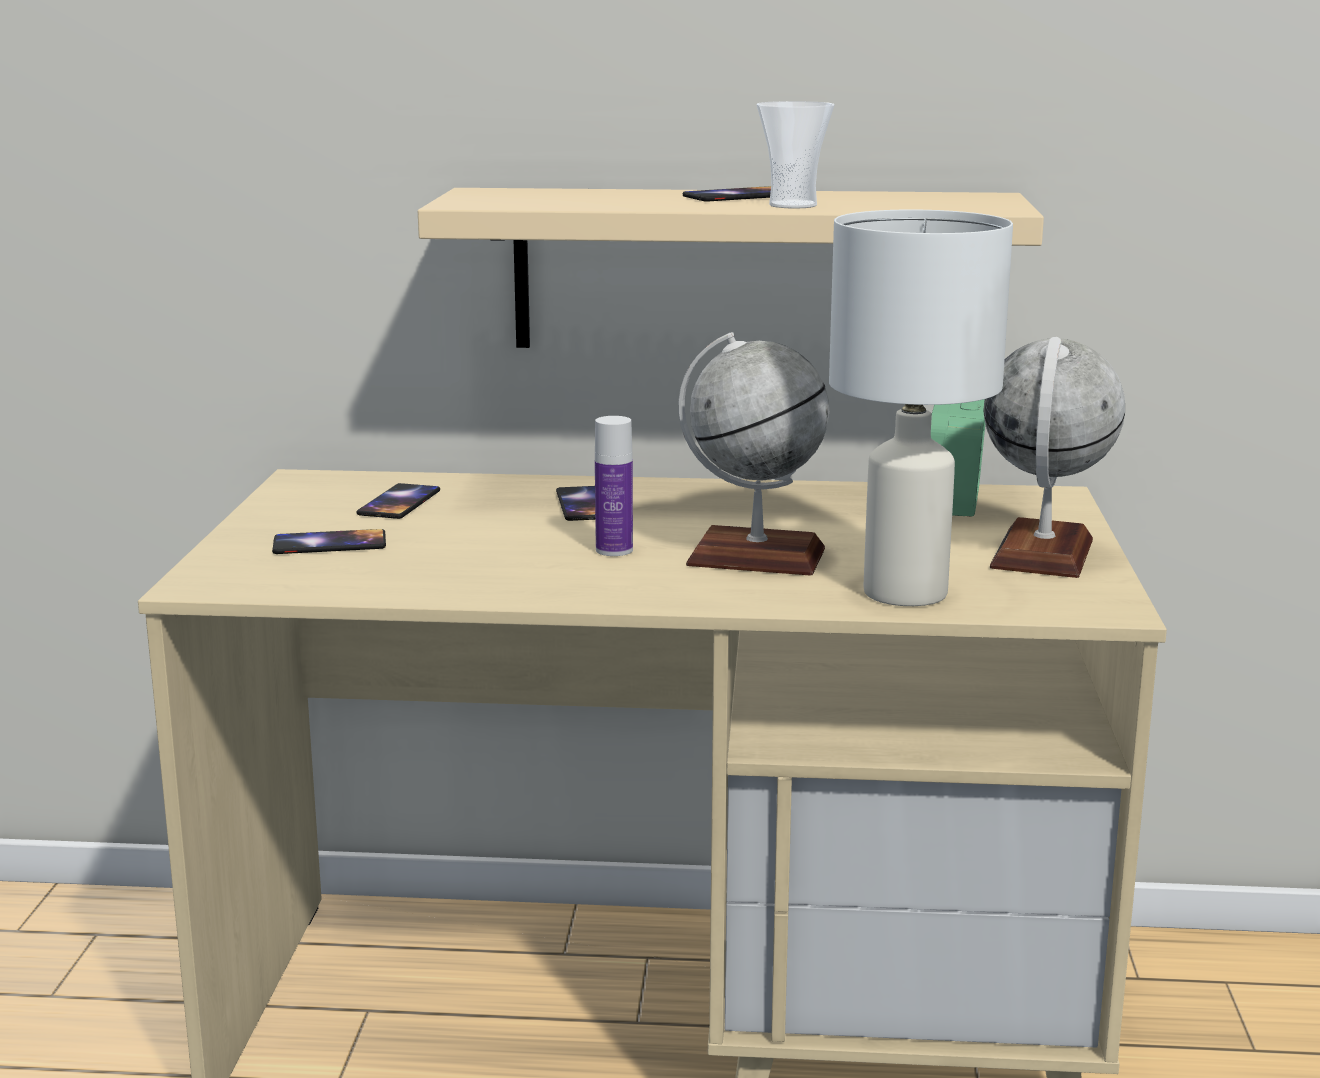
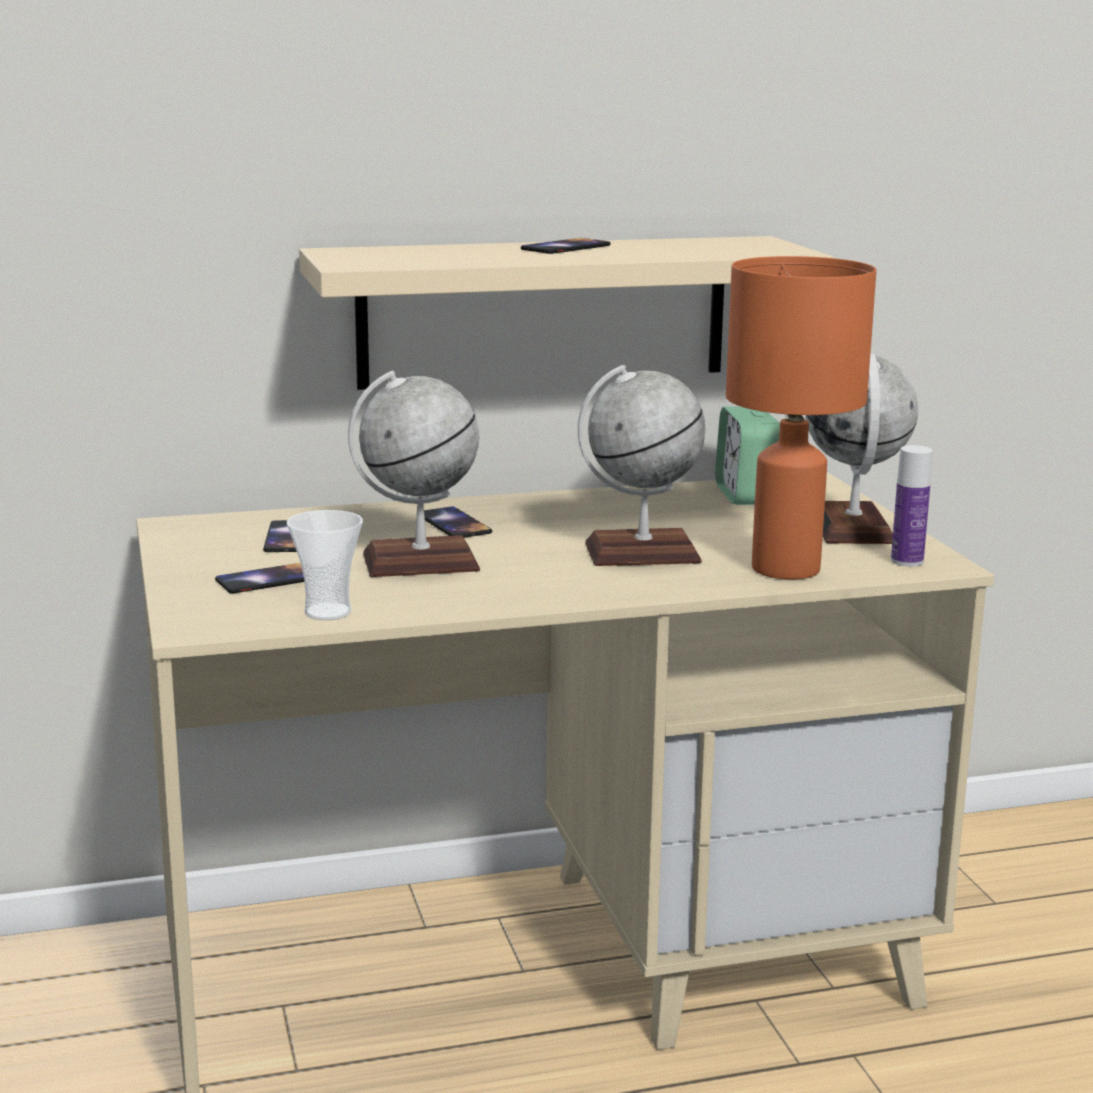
camera: 20 degrees left, 0 degrees up
(501, 542) = (420, 562): none -> globe
(614, 550) = (522, 559): bottle -> bottle (907, 561)
(793, 205) = (628, 254): cup -> cup (327, 612)
(907, 592) = (786, 568): white table lamp -> orange table lamp

